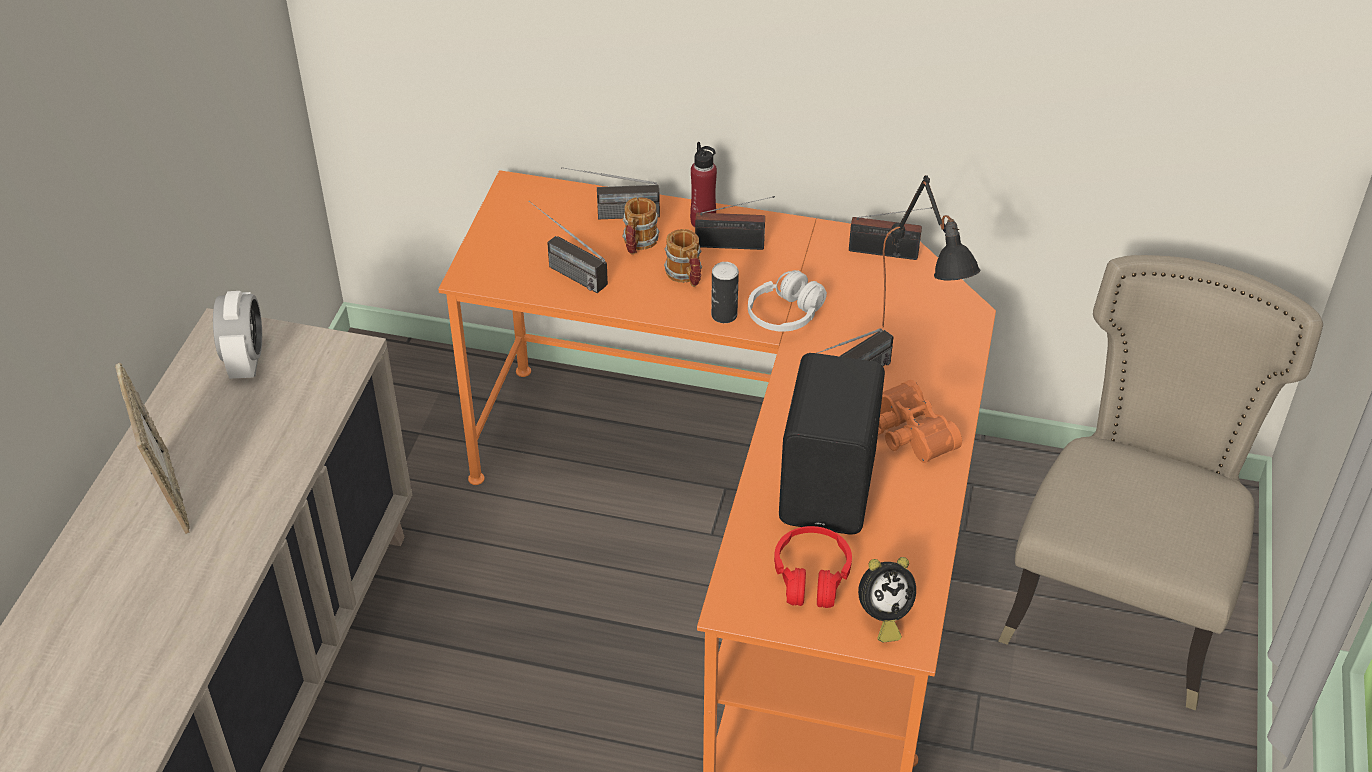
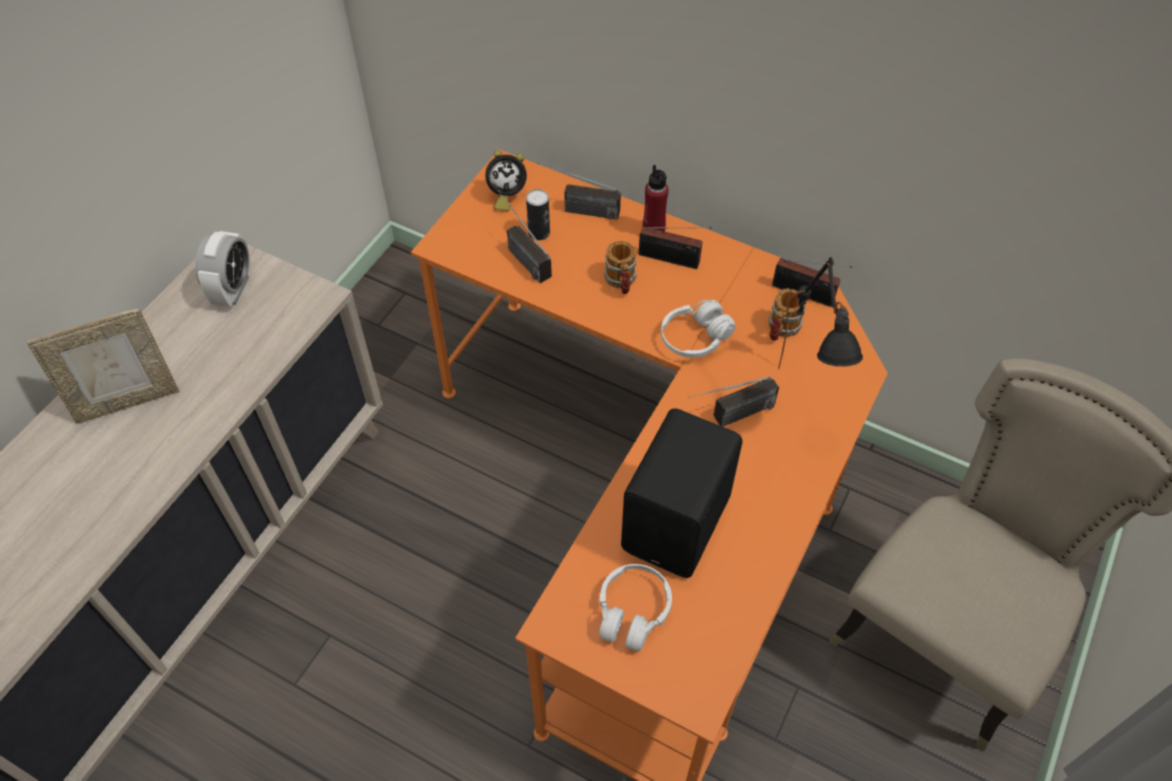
camera: 15 degrees right, 10 degrees up
(167, 494) = (127, 401): picture frame -> picture frame turned 75 degrees clockwise
(638, 244) = (590, 242): mug -> mug (781, 329)
(724, 315) = (641, 327): can -> can (539, 232)
(811, 577) = (632, 612): red headphones -> white headphones
(882, 617) = (683, 670): alarm clock -> alarm clock (506, 195)
(907, 434) = (766, 484): orange binoculars -> none

